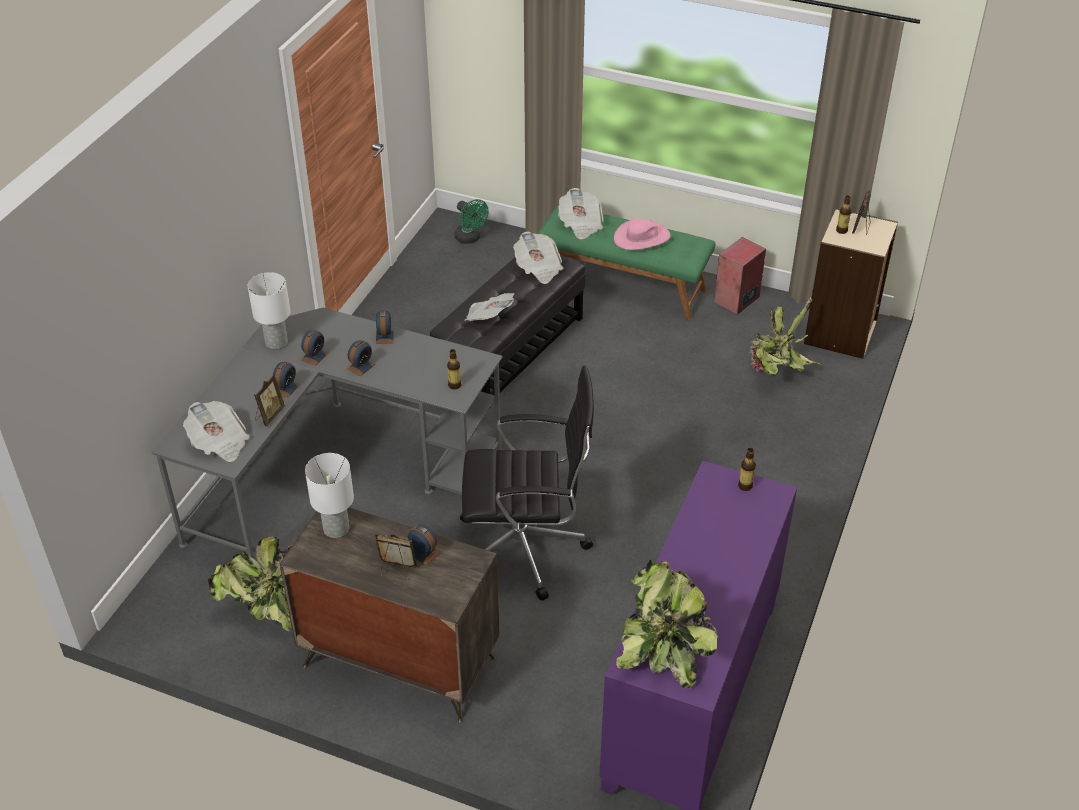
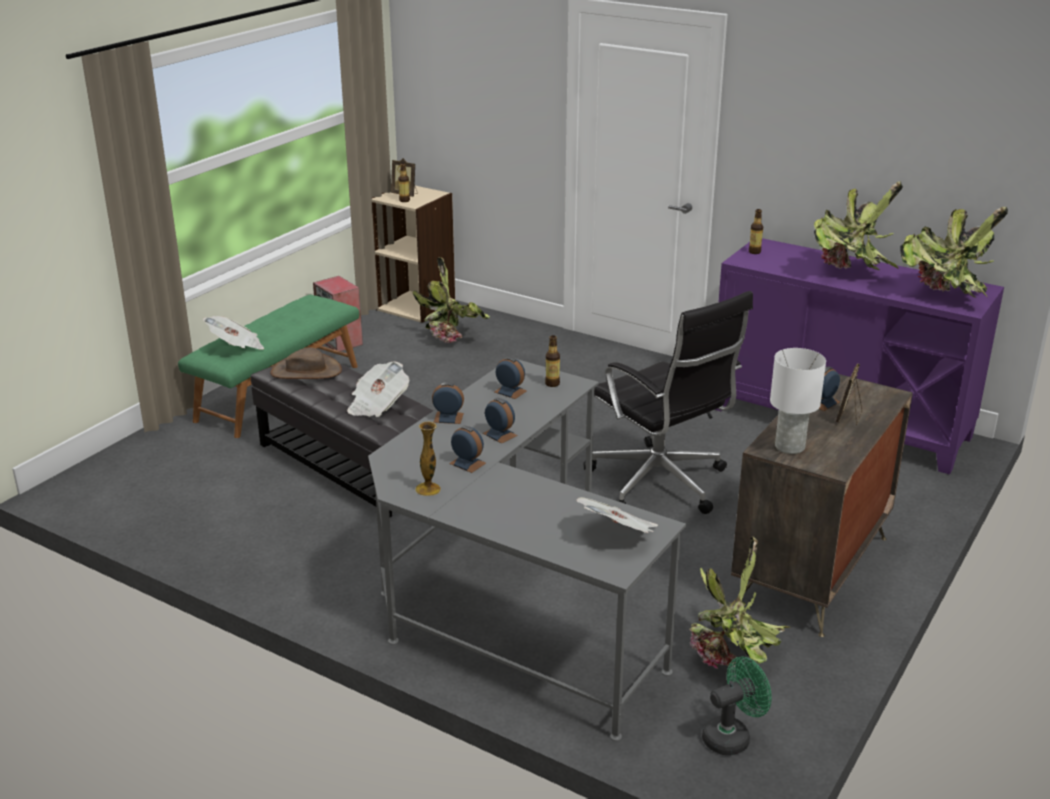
camera: 80 degrees left, 15 degrees down
(269, 415) = (573, 497): picture frame -> none
(276, 343) = (428, 489): white table lamp -> vase
(286, 388) = (524, 484): alarm clock -> alarm clock (510, 391)
(470, 238) = (114, 474): green fan -> green fan (732, 736)
(526, 548) = (660, 484): black office chair -> black office chair turned 135 degrees clockwise
(538, 268) = (306, 371): newspaper -> brown hat
(642, 238) = (285, 320): pink hat -> none
(708, 567) = (850, 272): none -> potted plant

